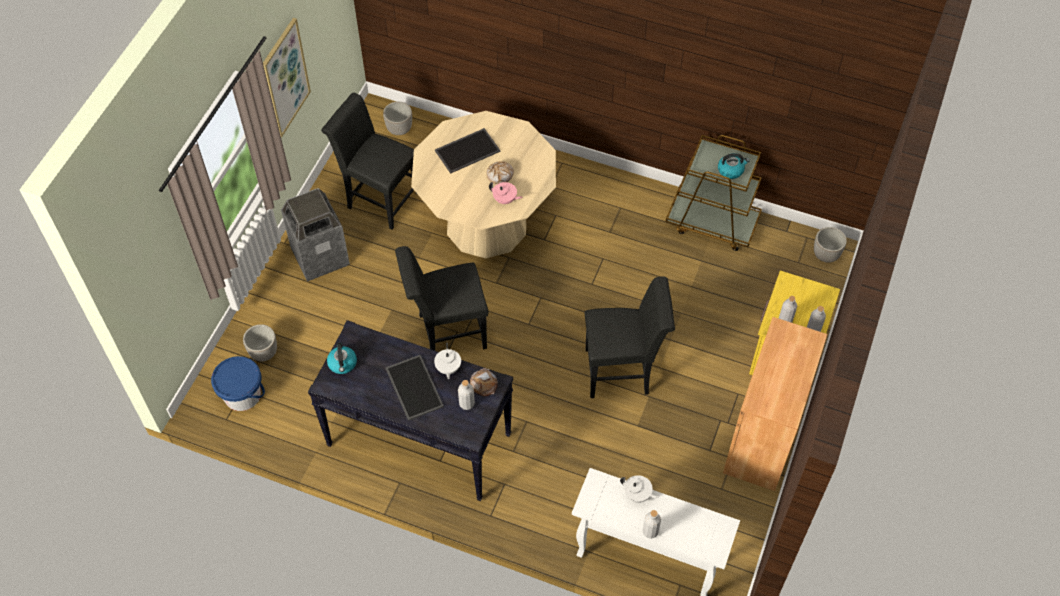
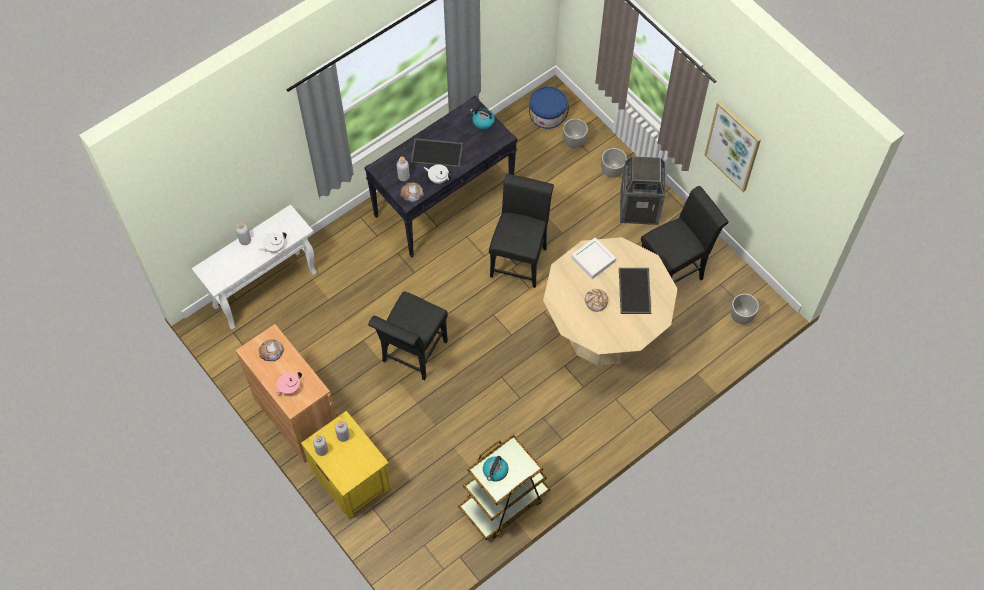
camera: 120 degrees right, 5 degrees up
(453, 197) = (593, 260): none -> white tray
(505, 200) = (569, 293): pink teapot -> pink teapot (289, 388)
(773, 393) = (271, 351): none -> bread
(825, 255) = (417, 571): planter -> planter (612, 171)

